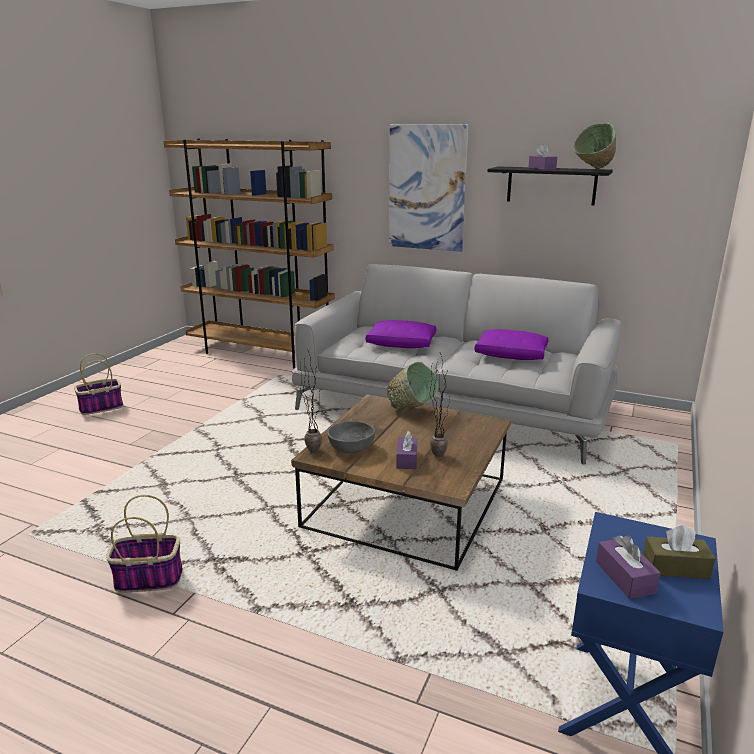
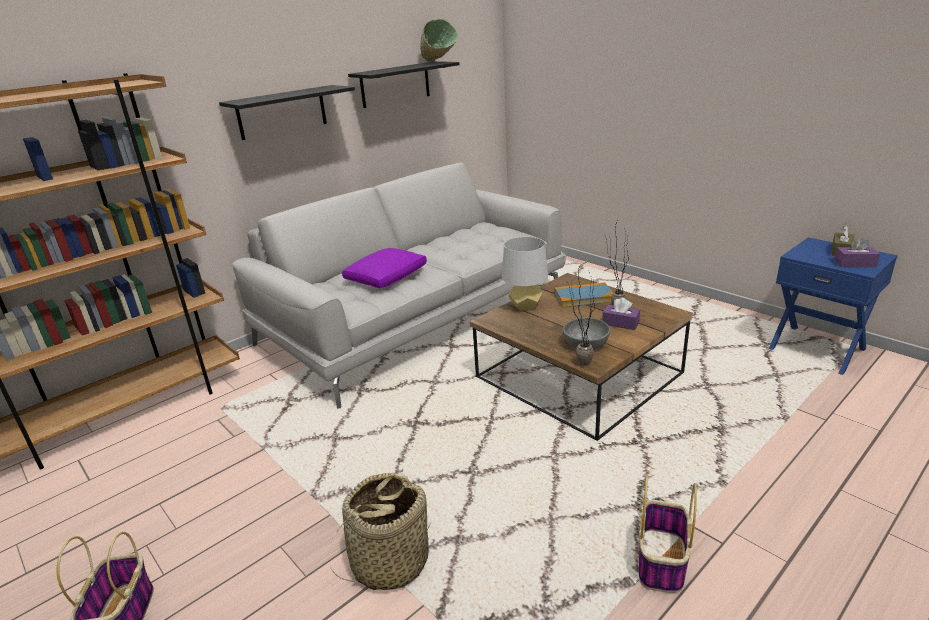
camera: 65 degrees left, 5 degrees up
(142, 466) = (389, 561): none -> basket
(412, 411) = (525, 306): green bowl -> grey table lamp
(426, 188) = (282, 112): picture -> black shelf
(454, 435) = (583, 297): none -> book
(512, 355) = (464, 241): purple pillow -> none
(542, 168) = (400, 68): purple tissue box -> none

